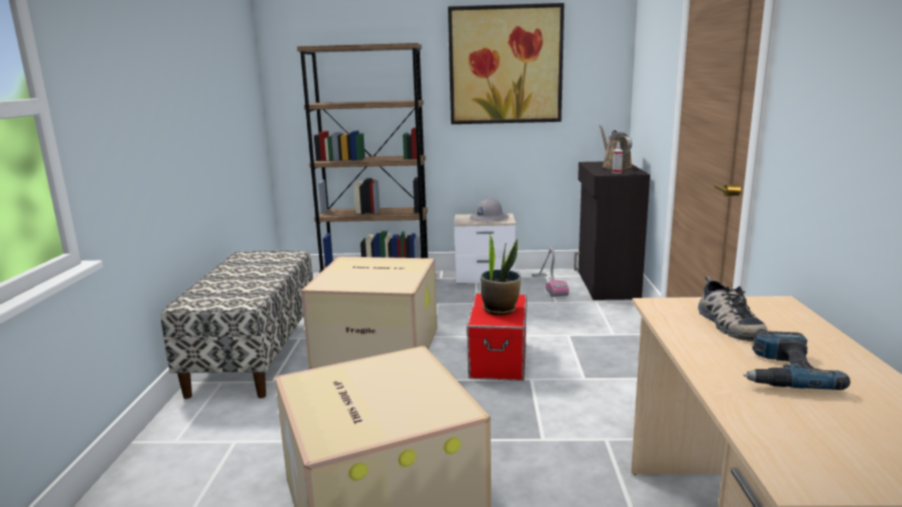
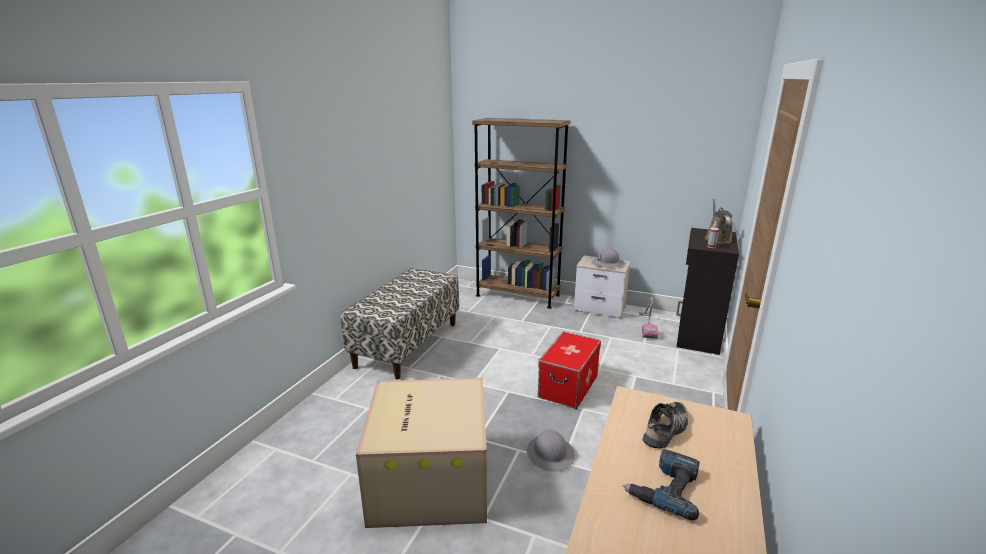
camera: 20 degrees right, 5 degrees up
(379, 346) = (490, 355): cardboard box -> none
(500, 309) = (571, 350): potted plant -> none
(505, 65) = (637, 141): picture -> none
(523, 434) = (550, 454): none -> grey hard hat
(727, 323) = (666, 430): shoe -> shoe turned 150 degrees counterclockwise

